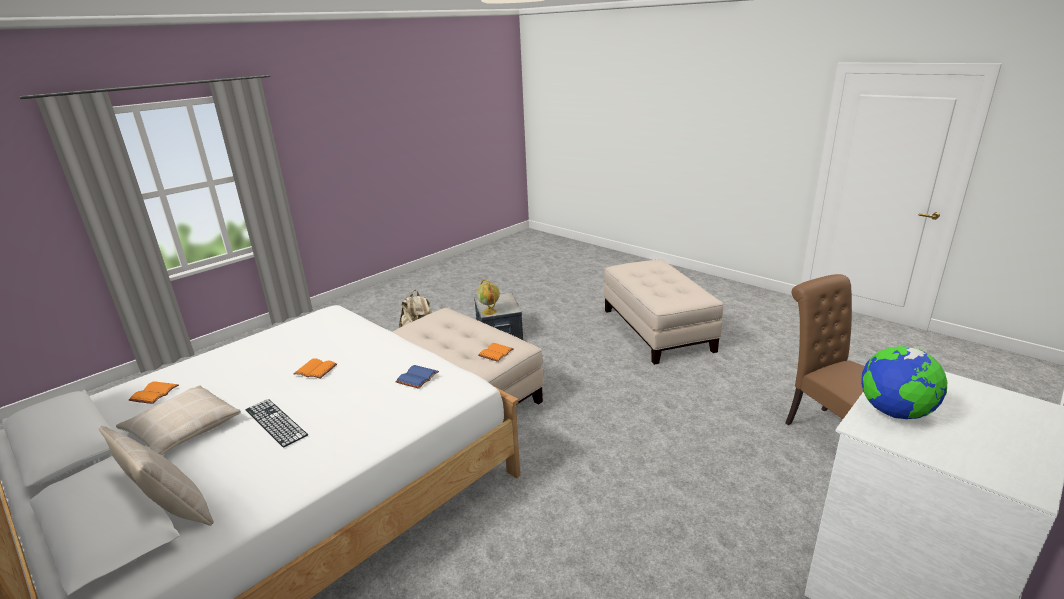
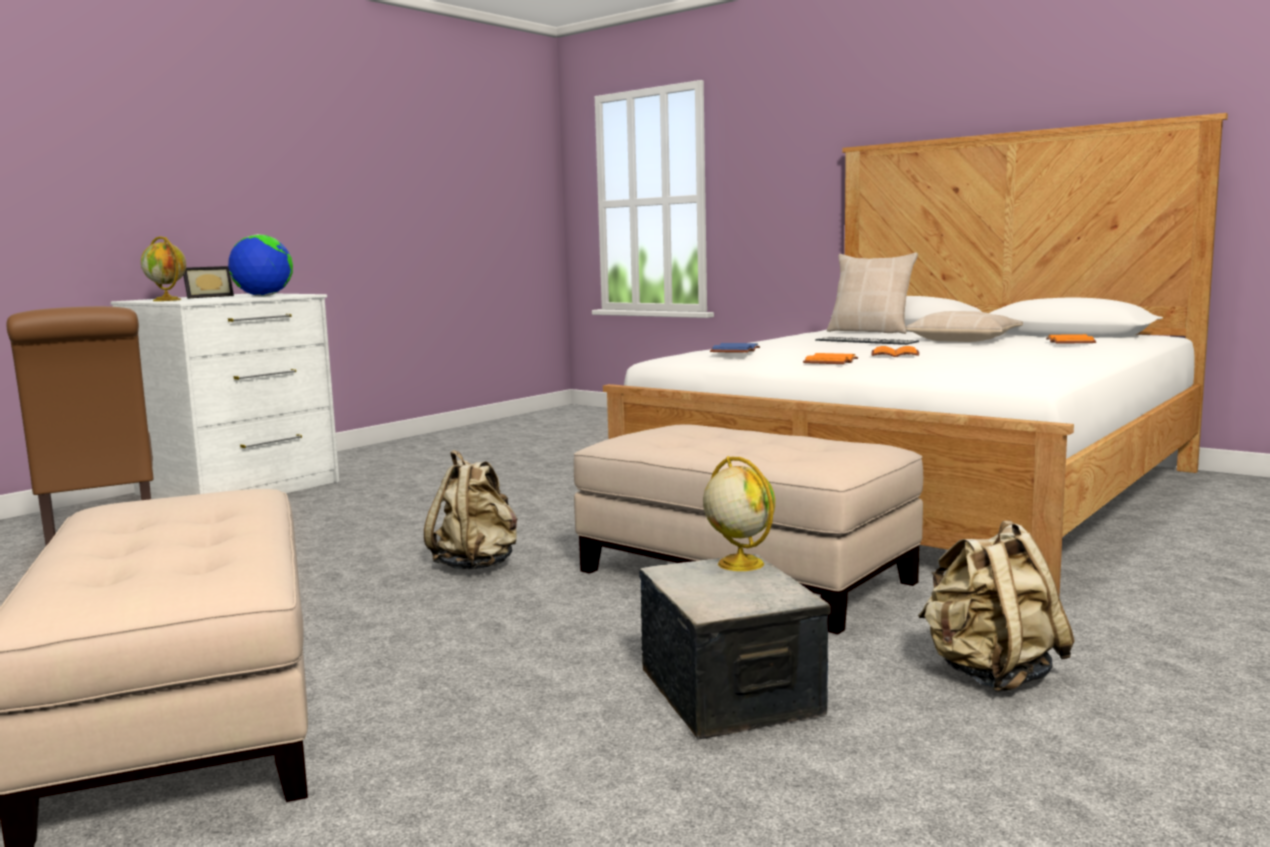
camera: 175 degrees right, 15 degrees down
(495, 352) = (658, 433): orange book -> orange book (832, 362)
(596, 410) = (477, 565): none -> beige backpack
(970, 390) = (167, 300): none -> globe
(997, 432) = (207, 297): none -> picture frame

